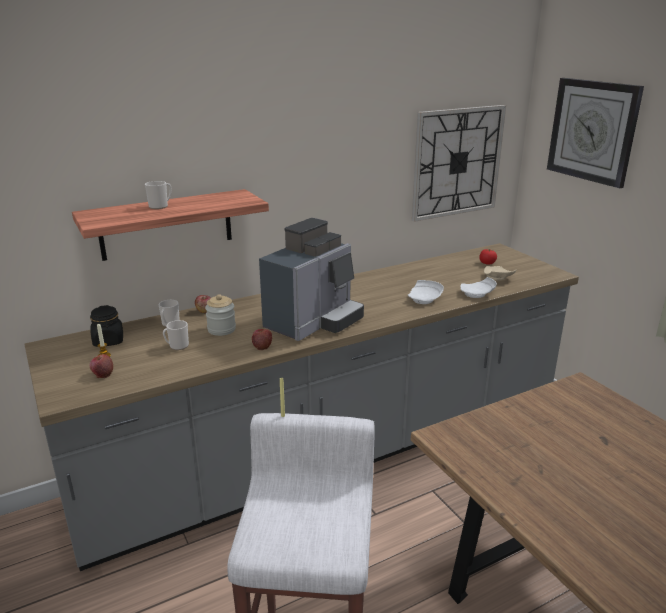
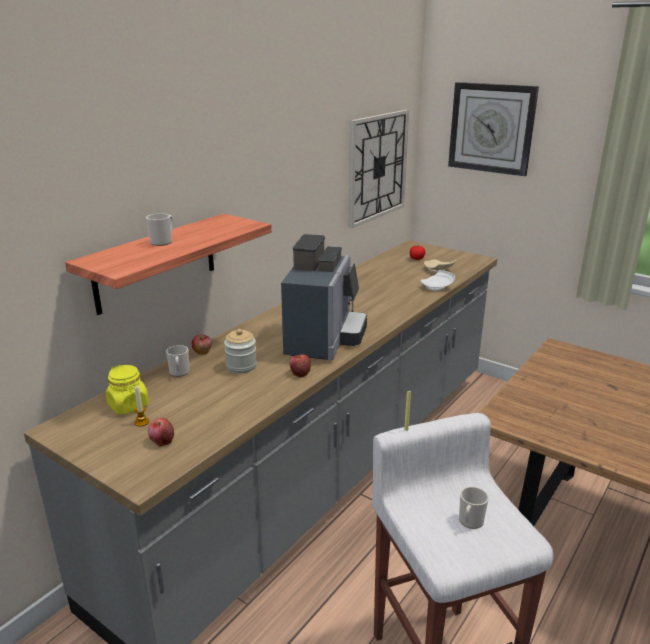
camera: 25 degrees left, 0 degrees up
(108, 341) = (128, 405): black jar -> yellow jar
(177, 346) = (213, 393): mug -> mug (470, 522)
(424, 299) = (399, 299): white plate -> none

